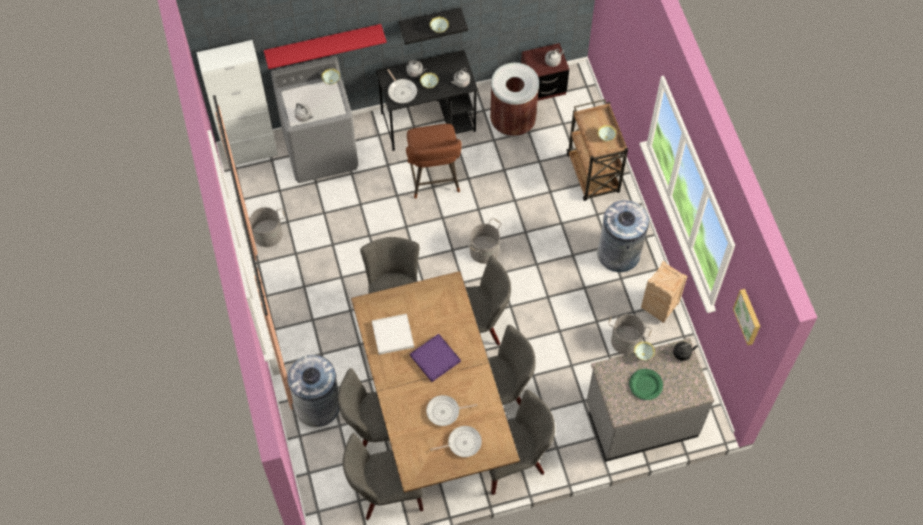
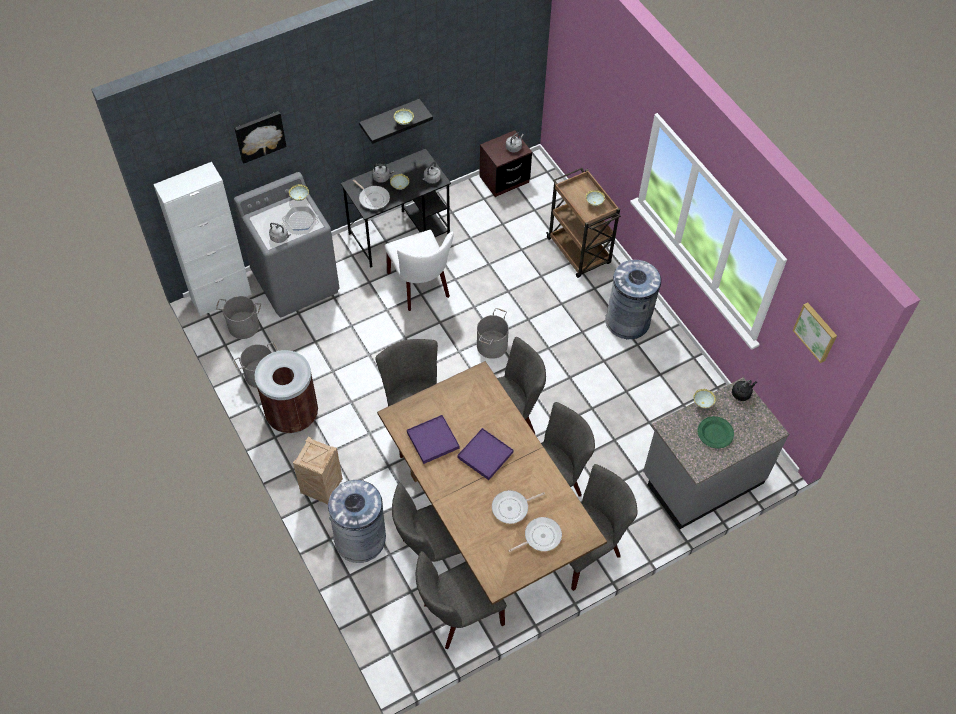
camera: 15 degrees left, 5 degrees down
(300, 23) = (259, 135): none -> picture
(323, 44) = (285, 159): red shelf -> none
(326, 103) = (300, 220): none -> frying pan
(393, 335) = (433, 440): white tray -> purple tray
(434, 180) = (421, 287): brown stool -> white chair
(512, 121) = (484, 217): brown trash can -> brown trash can (292, 415)
(626, 341) = (662, 404): grey bucket -> grey bucket (243, 326)
(659, 308) = (684, 365): crate -> crate (322, 489)

